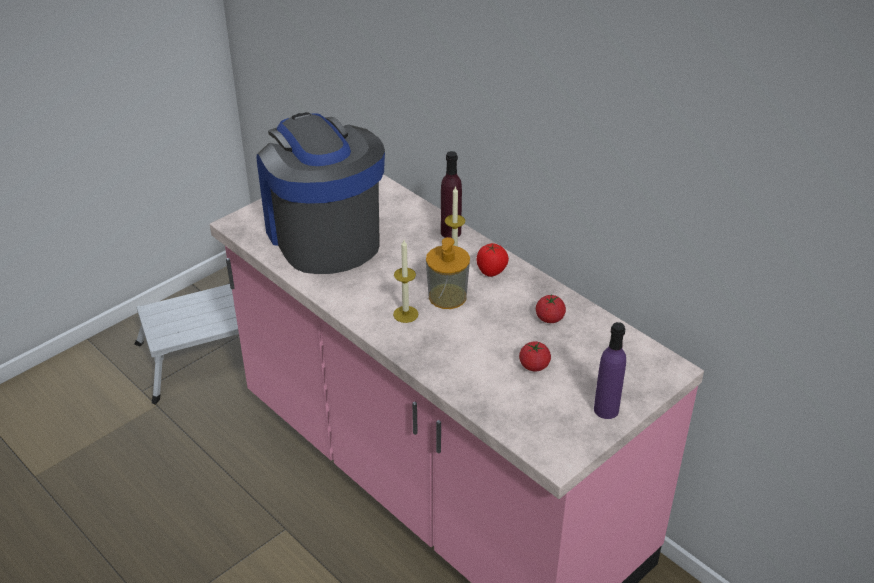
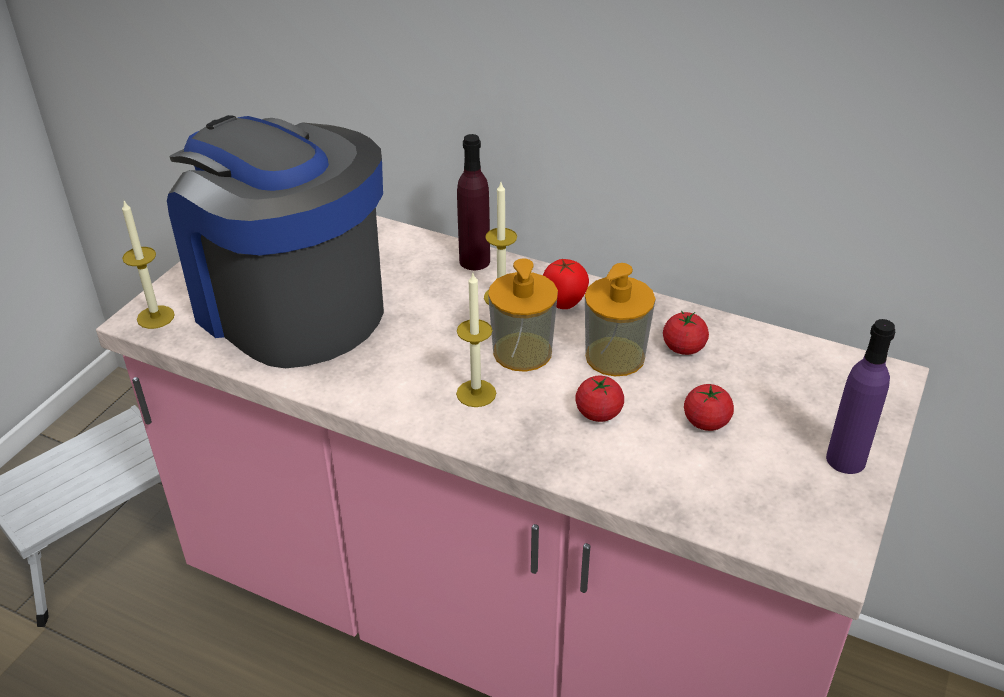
camera: 20 degrees left, 0 degrees up
(245, 224) = (155, 317): none -> candle
(471, 344) = (598, 413): none -> tomato
(502, 313) = (615, 356): none -> soap dispenser

